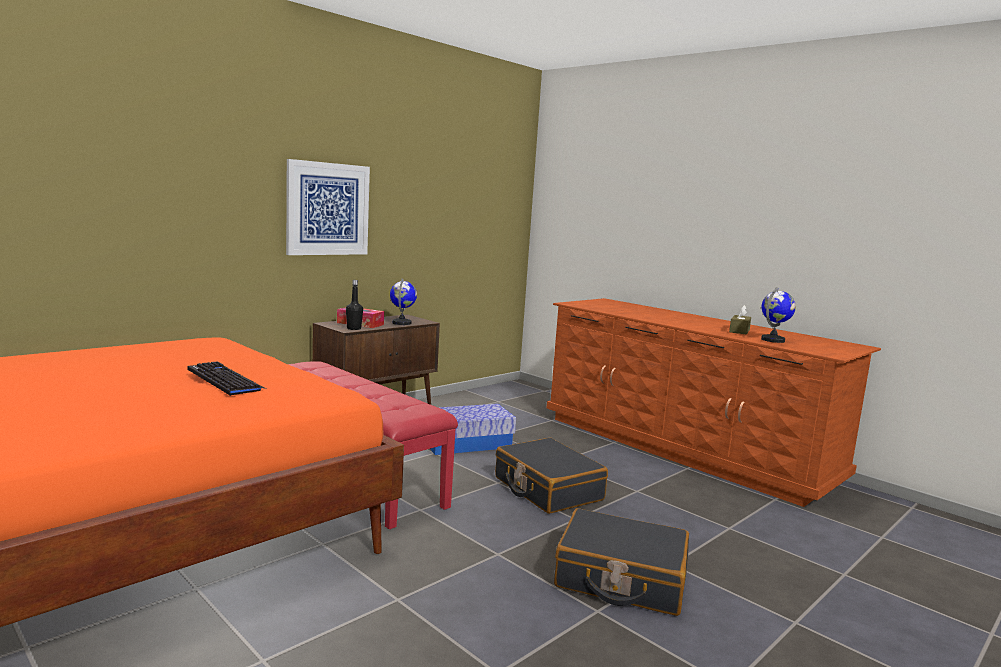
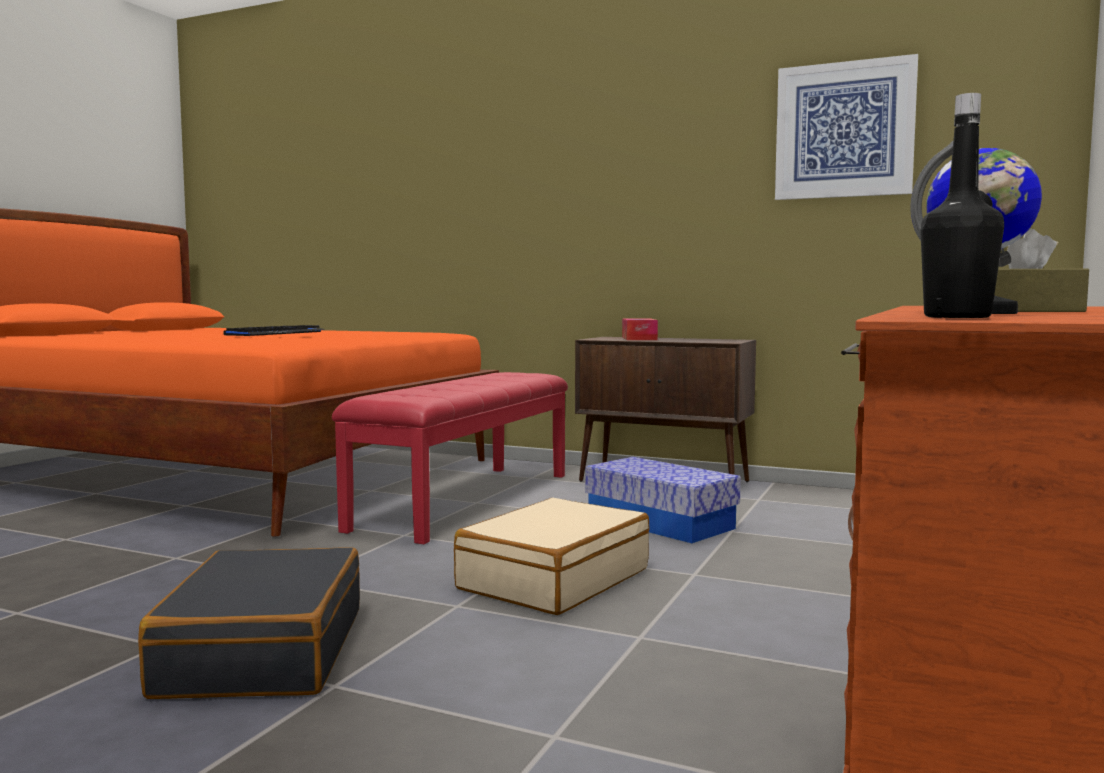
camera: 70 degrees right, 5 degrees down
(328, 209) = (625, 188): picture -> picture (844, 130)
(354, 328) = (605, 339): black bottle -> black bottle (957, 317)
(402, 323) = (688, 341): globe -> none
(547, 489) = (553, 579): black suitcase -> beige suitcase

